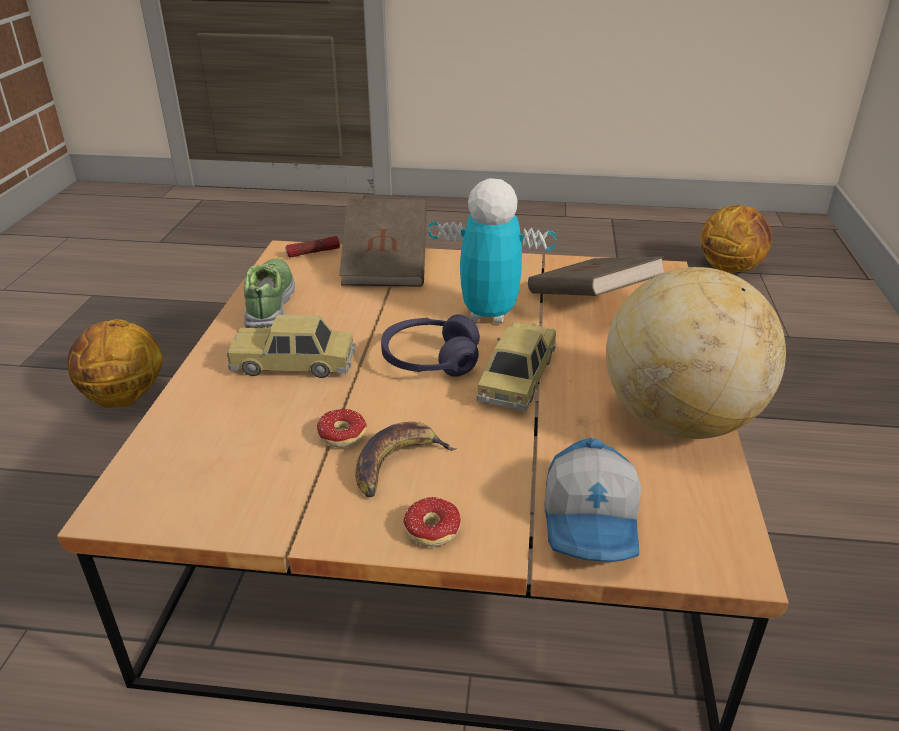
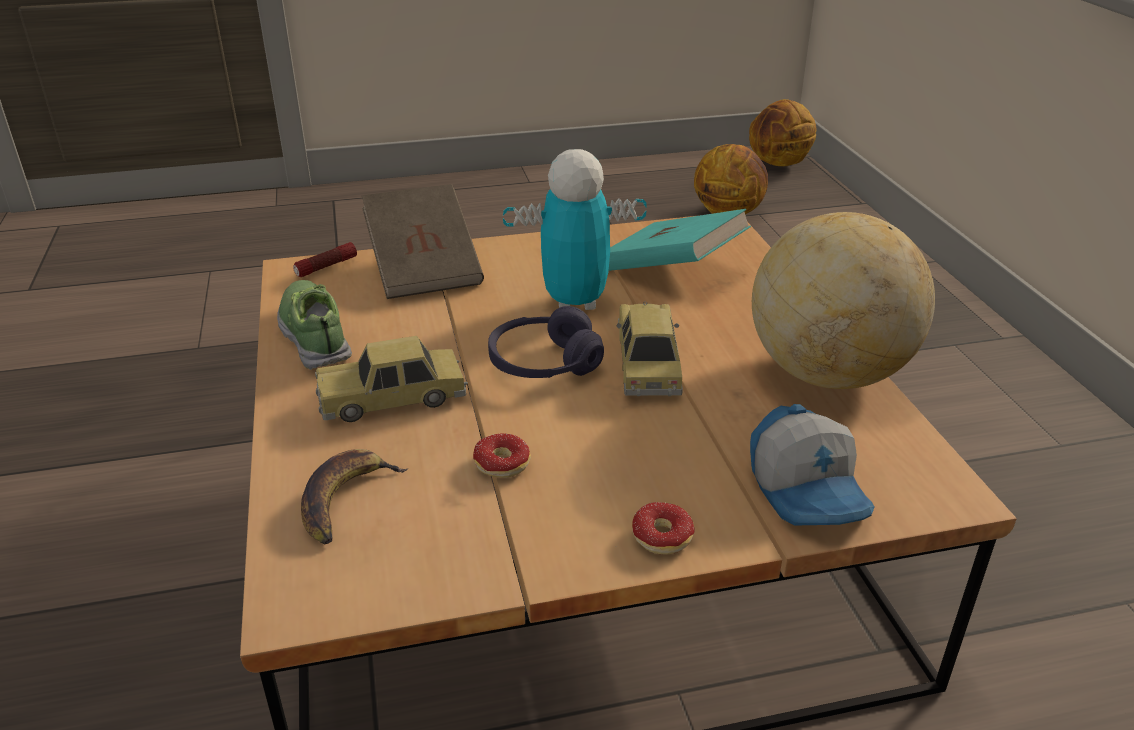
camera: 20 degrees left, 0 degrees up
(124, 399) = (96, 496): basketball -> basketball (778, 164)
(397, 463) = (581, 479): banana -> banana (345, 500)
(590, 302) = (671, 270): brown book -> turquoise book

